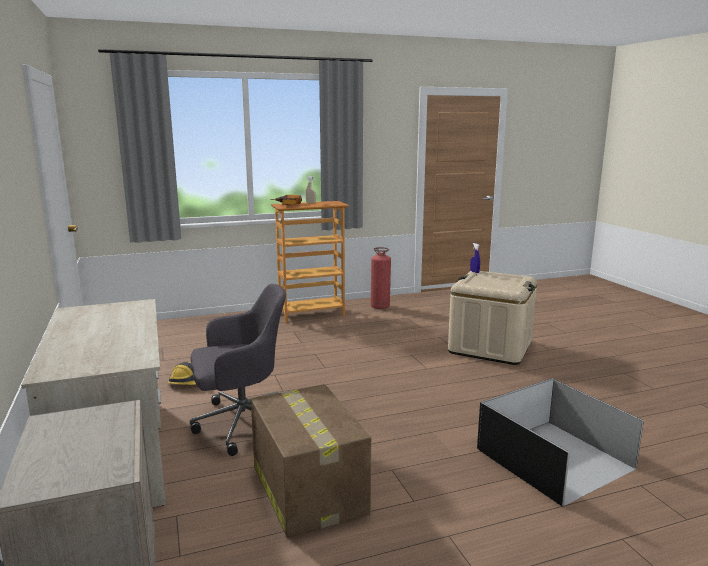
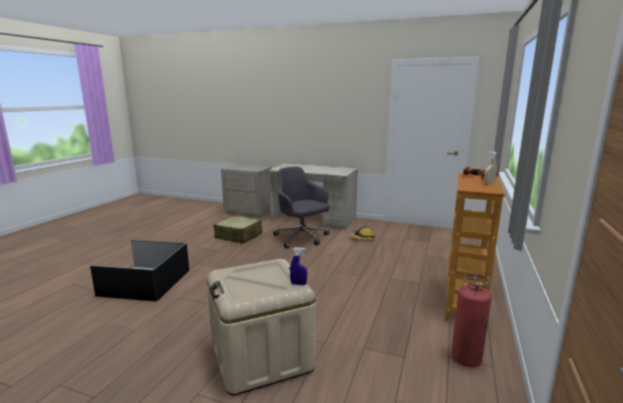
camera: 130 degrees right, 0 degrees up
(241, 424) = (302, 238): grey office chair -> grey office chair turned 120 degrees clockwise
(308, 488) = (238, 236): cardboard box -> beige suitcase

